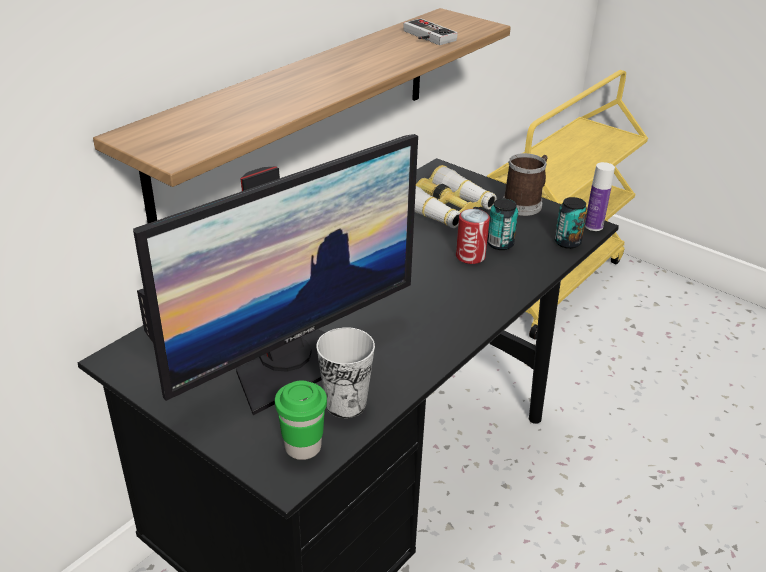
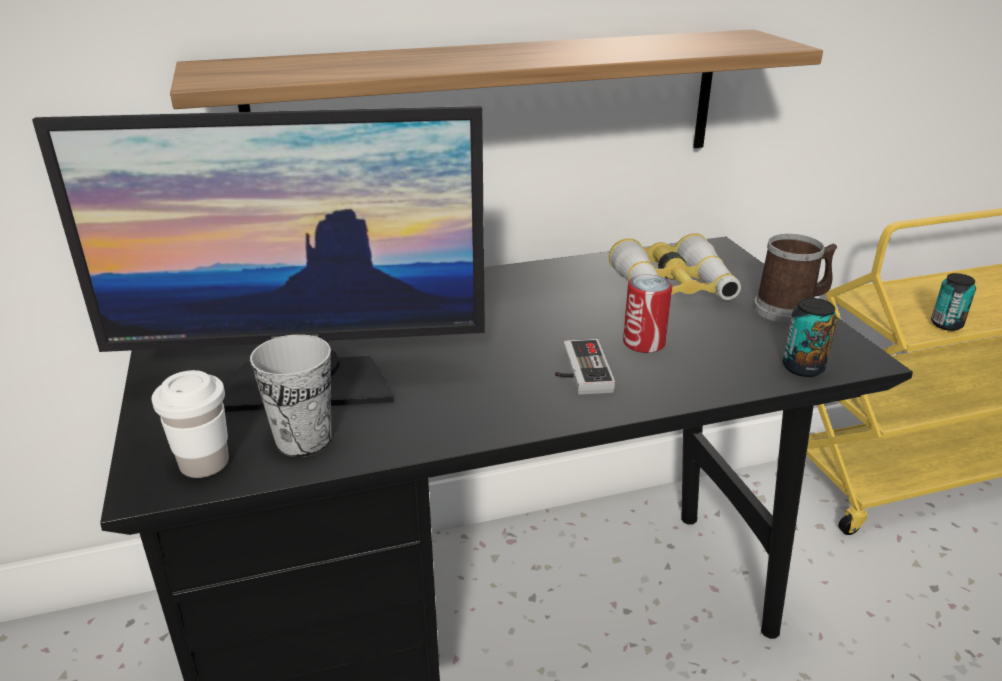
camera: 35 degrees right, 5 degrees down
(303, 447) = (204, 464): green cup -> white cup
(425, 37) = (681, 44): game controller -> game controller (579, 371)
(500, 244) = (700, 341): can -> can (946, 324)
(593, 226) = (868, 361): bottle -> none

